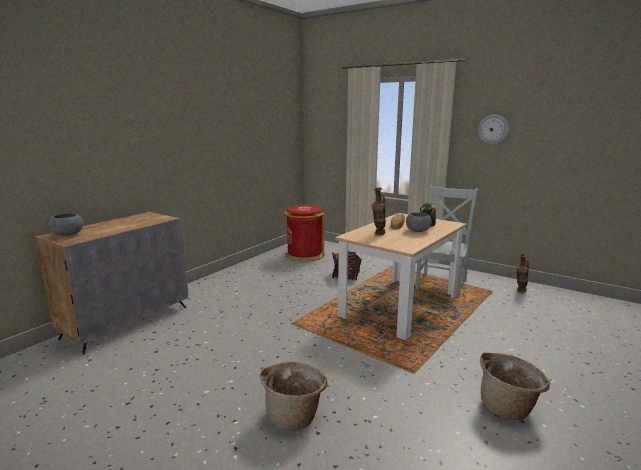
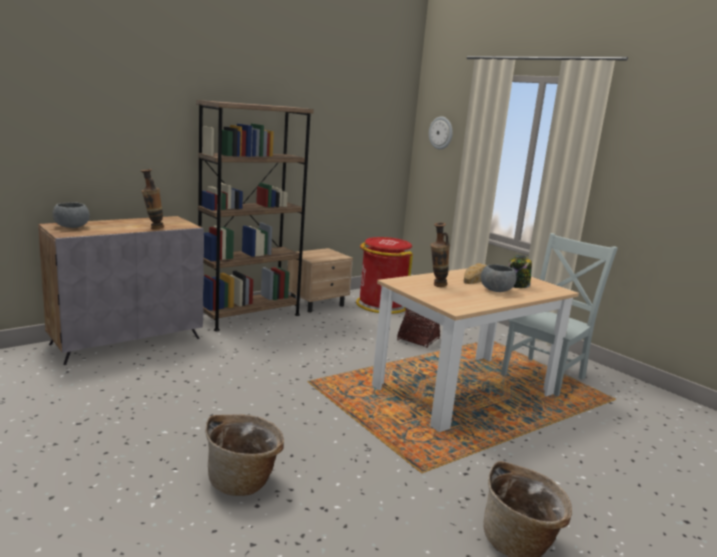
camera: 15 degrees right, 0 degrees up
(214, 282) = (249, 316): none -> brown bookcase
(259, 263) = (318, 304): none -> beige nightstand
(493, 129) = (659, 164): wall clock -> wall clock (441, 133)
(519, 291) = (658, 408): vase -> vase (153, 228)

